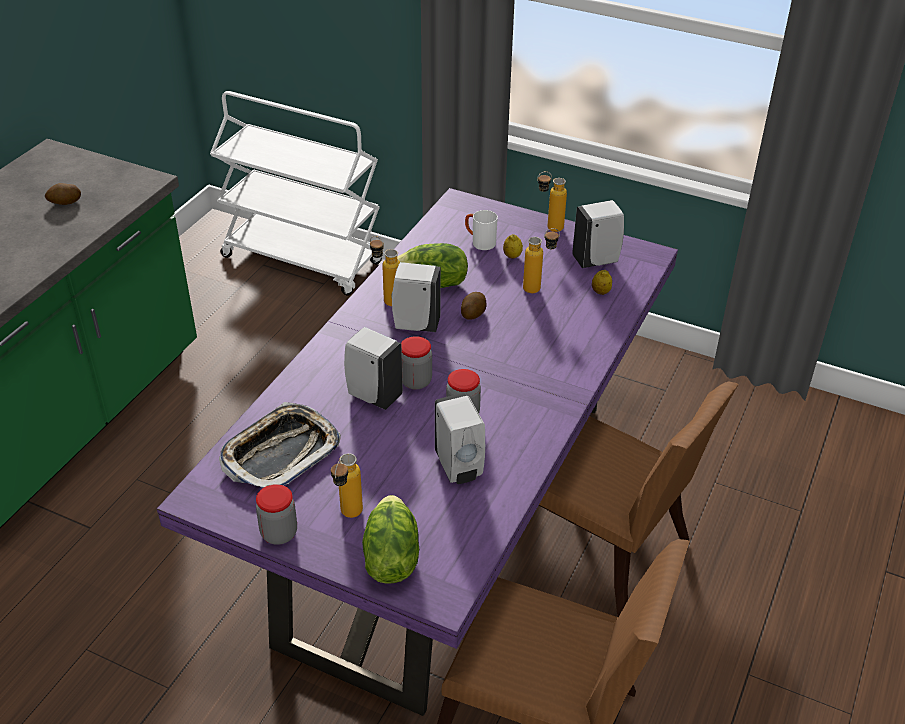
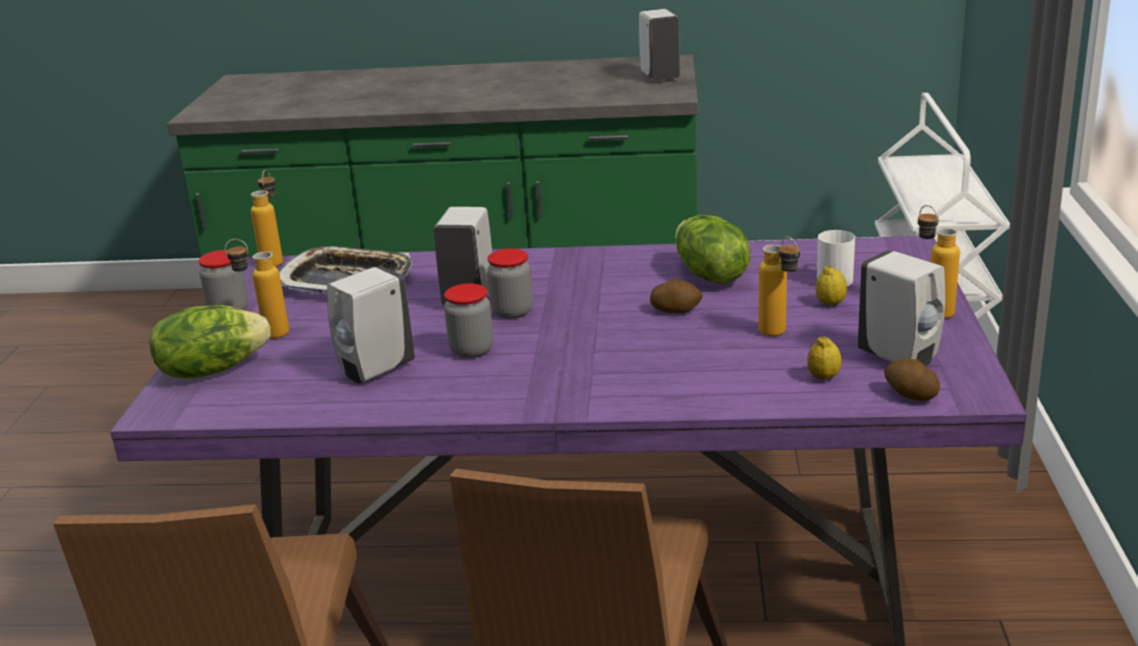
camera: 70 degrees right, 15 degrees down
(65, 203) = (597, 84): potato -> potato (910, 395)
(386, 299) = (650, 261): bottle -> bottle (275, 260)
(415, 324) = (618, 286): white soap dispenser -> white soap dispenser (659, 77)

